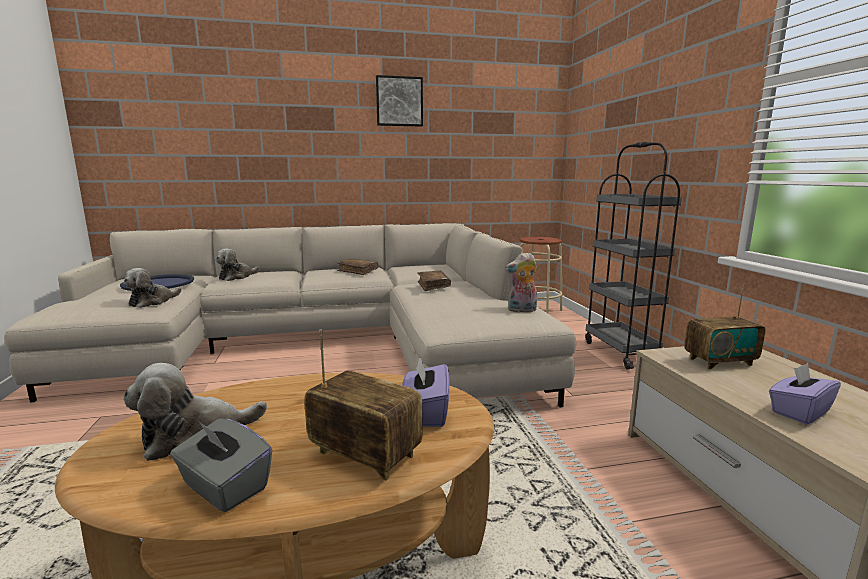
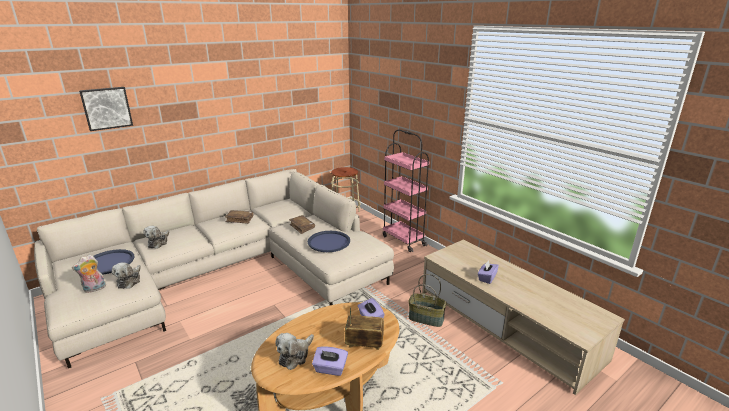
camera: 25 degrees left, 10 degrees up
(224, 487) = (330, 369): grey tissue box -> purple tissue box
(399, 101) = (242, 91): picture -> picture (106, 108)
(459, 304) = (329, 242): none -> blue tray
(521, 310) = (363, 240): plush toy -> plush toy (94, 289)
(620, 484) = (426, 318): none -> basket
(621, 353) = (403, 241): grey cart -> pink cart
(719, 361) = (457, 256): radio -> none

